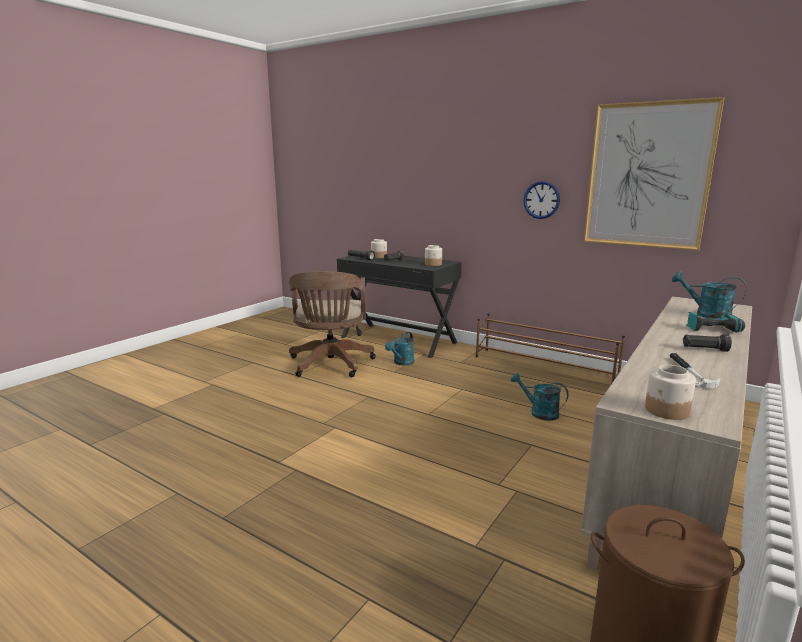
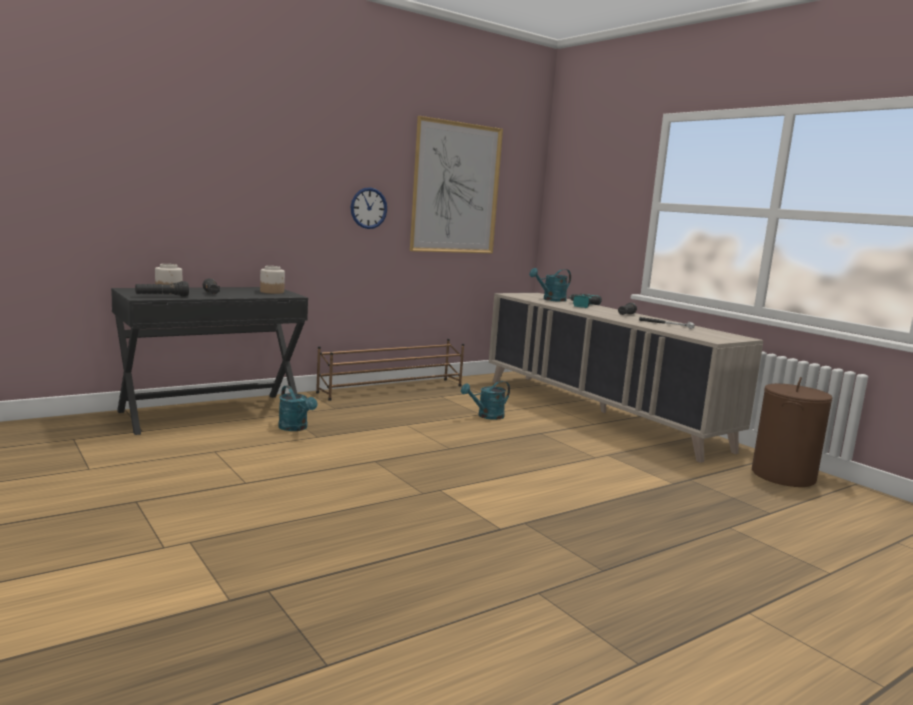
camera: 70 degrees left, 5 degrees down
(330, 365) = (241, 459): brown office chair -> none
(667, 411) = (725, 338): jar -> none

